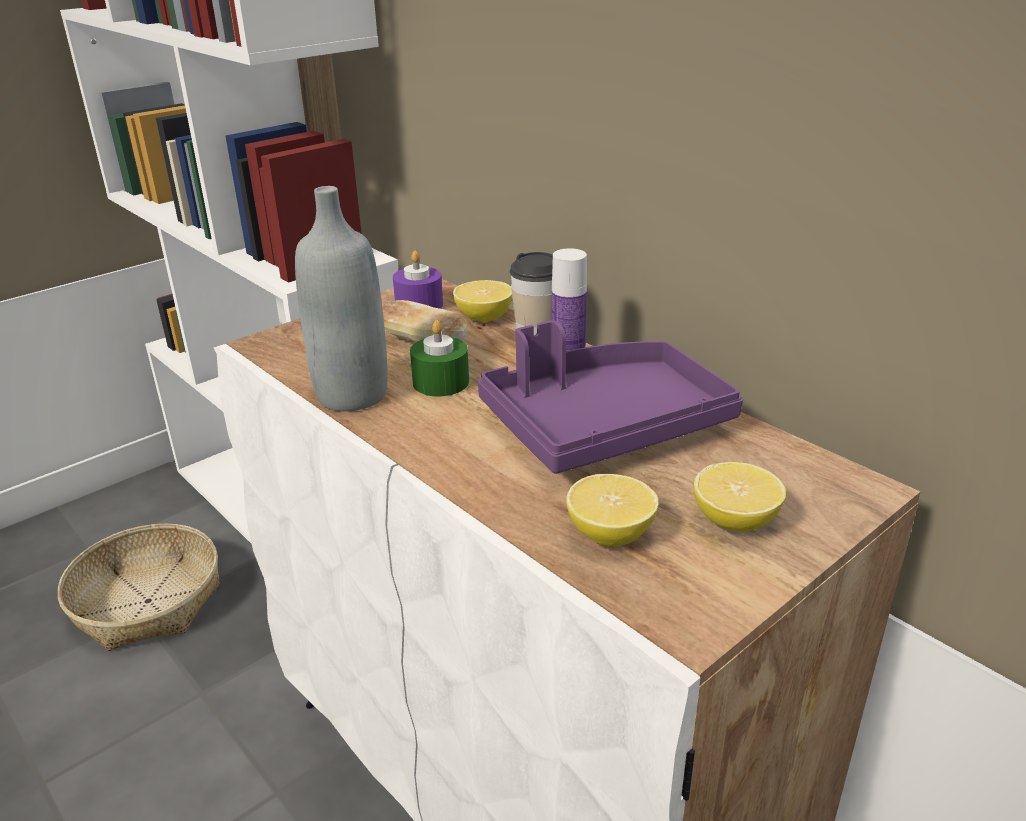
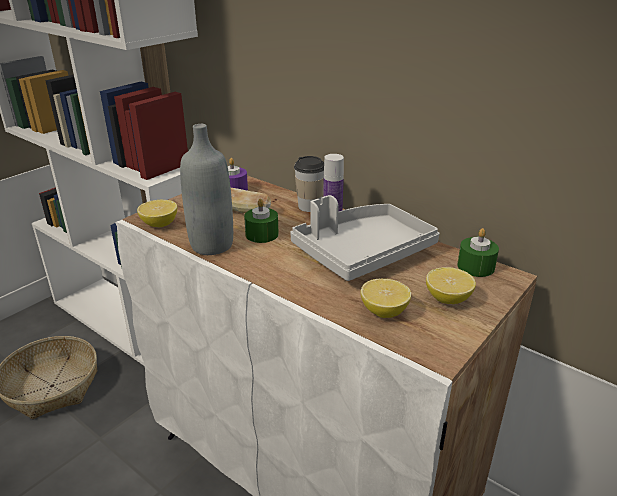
camera: 10 degrees left, 0 degrees up
(484, 317) = (274, 195): lemon -> lemon (159, 224)
(603, 426) = (362, 253): purple tray -> grey tray
(805, 465) = (475, 266): none -> green candle

